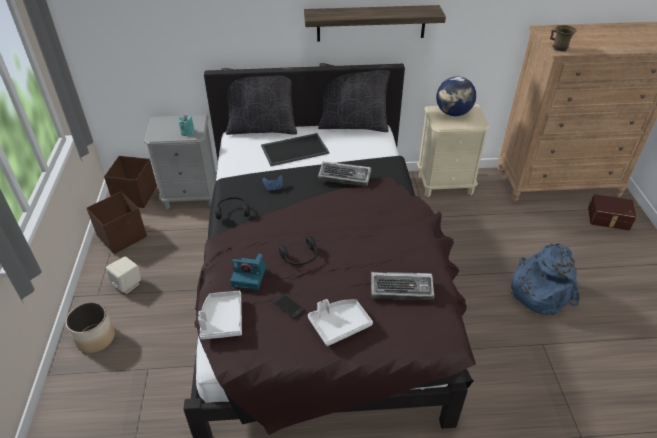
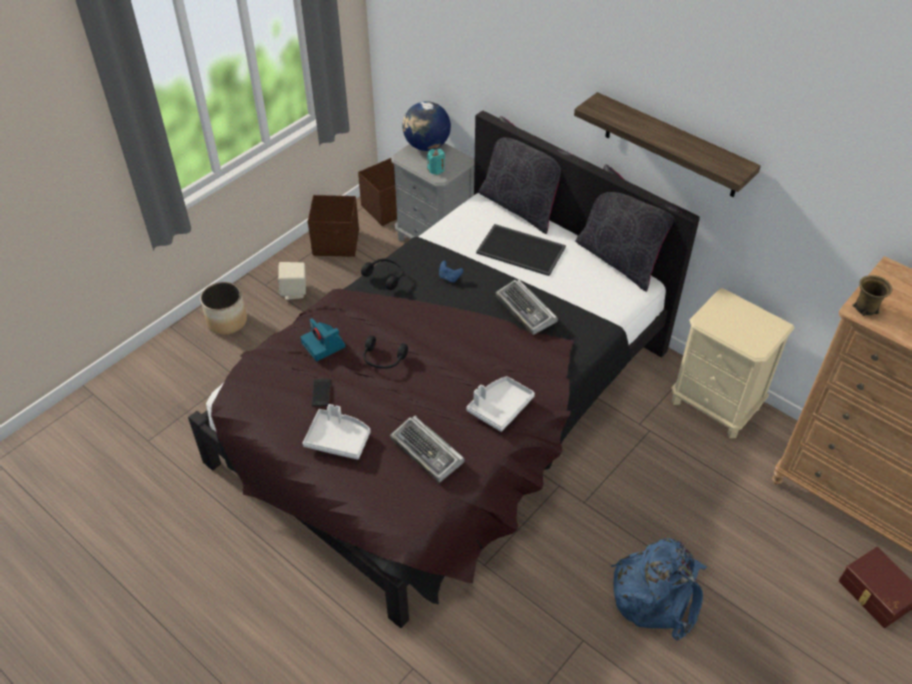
camera: 45 degrees right, 5 degrees up
(222, 320) = (262, 365): white tray -> white tray (500, 407)
(453, 113) = (741, 316): globe -> globe (426, 146)

